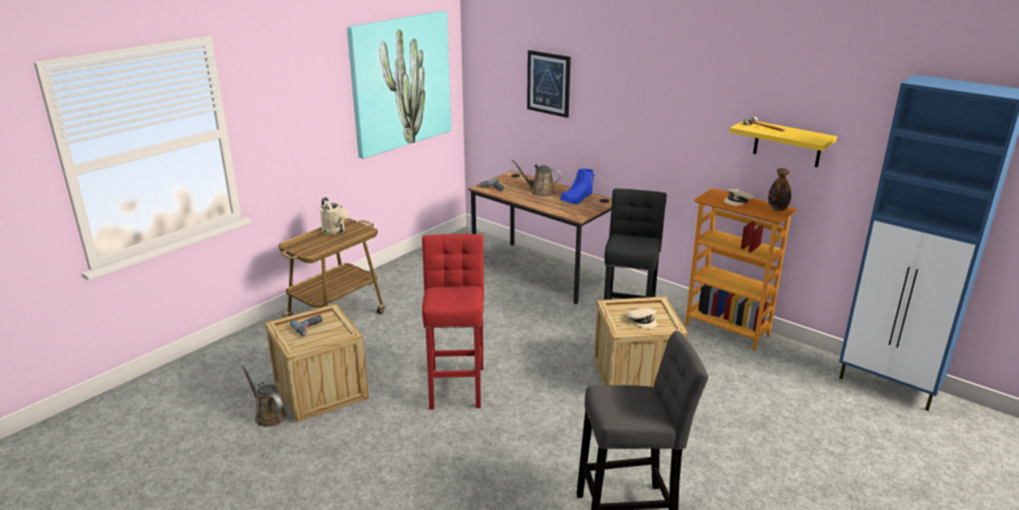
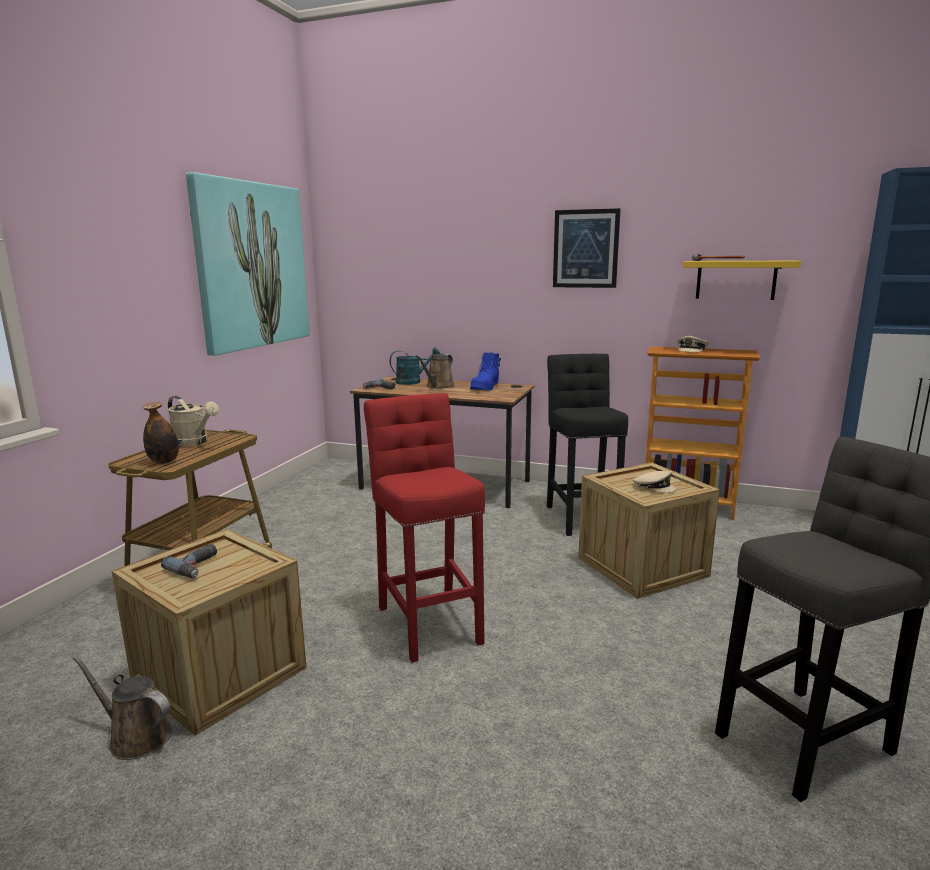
camera: 20 degrees left, 10 degrees down
(525, 182) = (413, 381): none -> turquoise watering can
(540, 192) = (438, 386): brown watering can -> brown watering can turned 60 degrees counterclockwise
(549, 83) = (431, 263): picture -> picture (585, 249)
(777, 209) = (739, 351): bottle -> bottle (164, 462)

